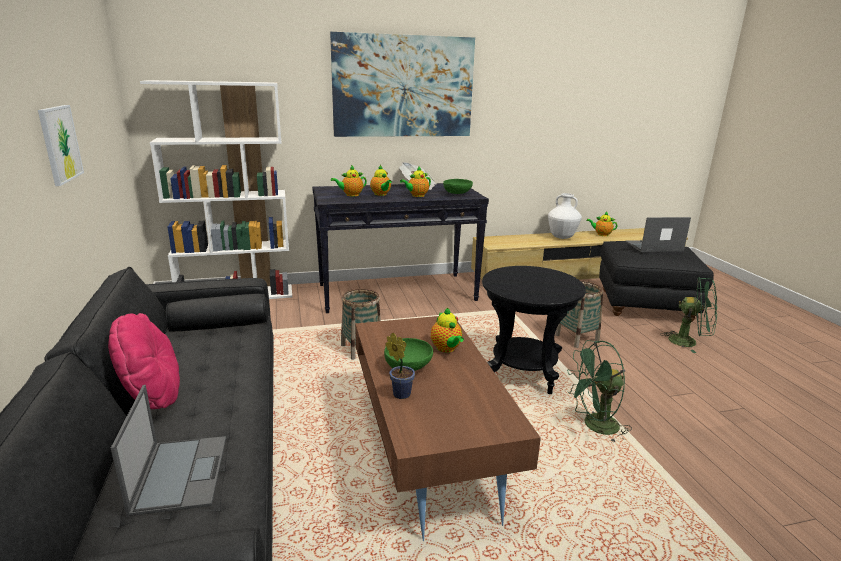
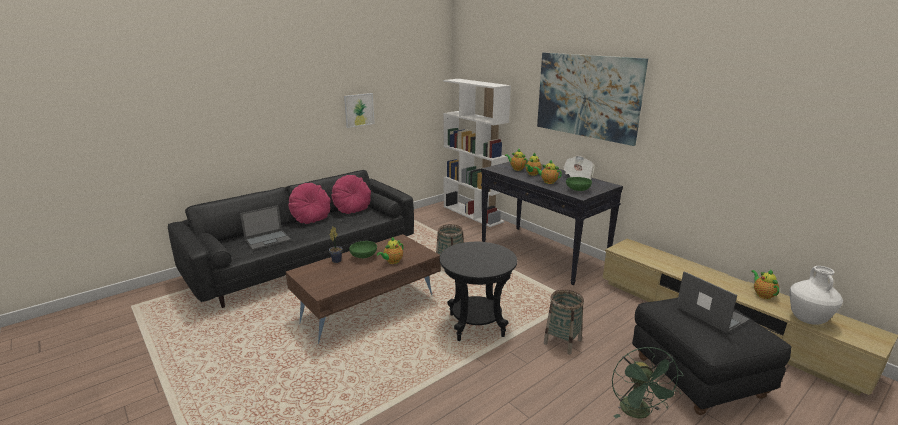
camera: 65 degrees right, 0 degrees up
(178, 348) = (352, 211): none -> pink pillow
(562, 237) = (705, 275): white vase -> white vase (807, 320)
(594, 427) = (431, 365): green fan -> none

